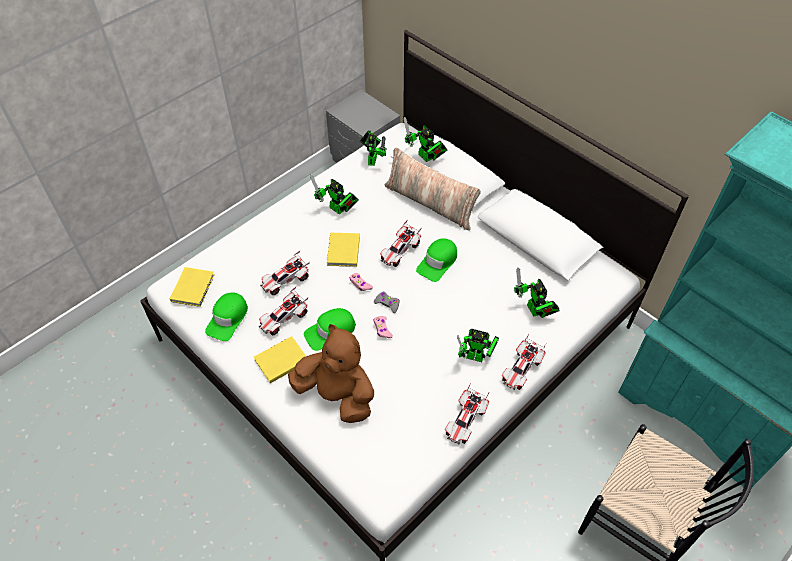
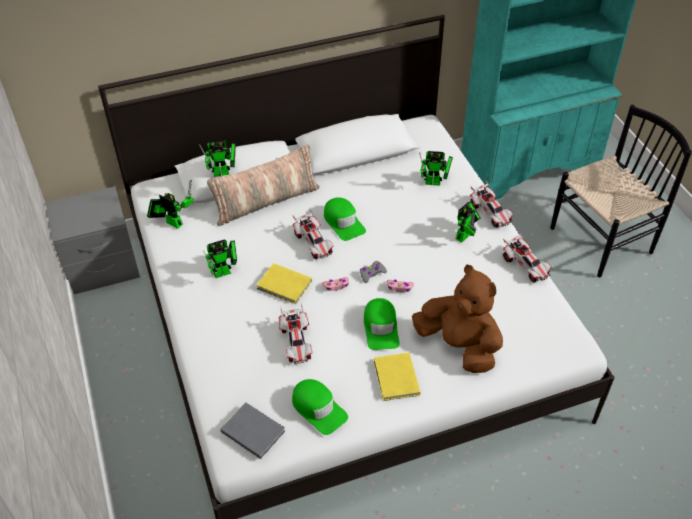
camera: 65 degrees left, 5 degrees down
(194, 287) = (252, 430): yellow book -> grey book
(284, 319) = (346, 359): toy car -> none
(337, 395) = (459, 346): brown plush toy -> brown plush toy turned 75 degrees clockwise

